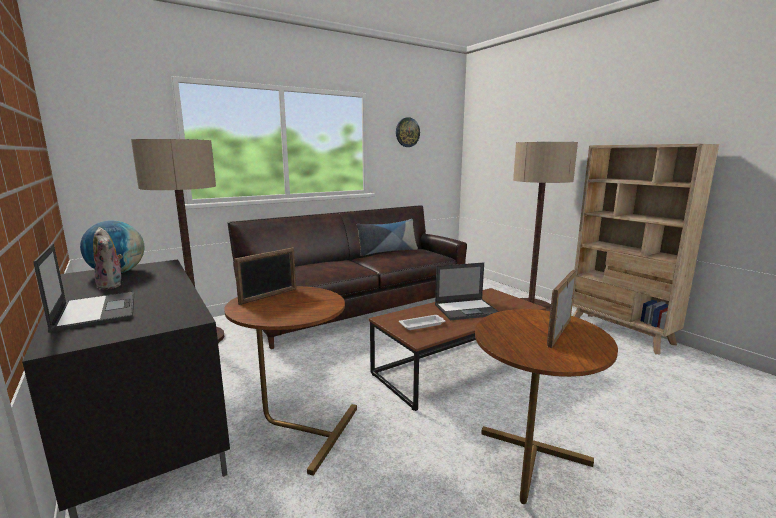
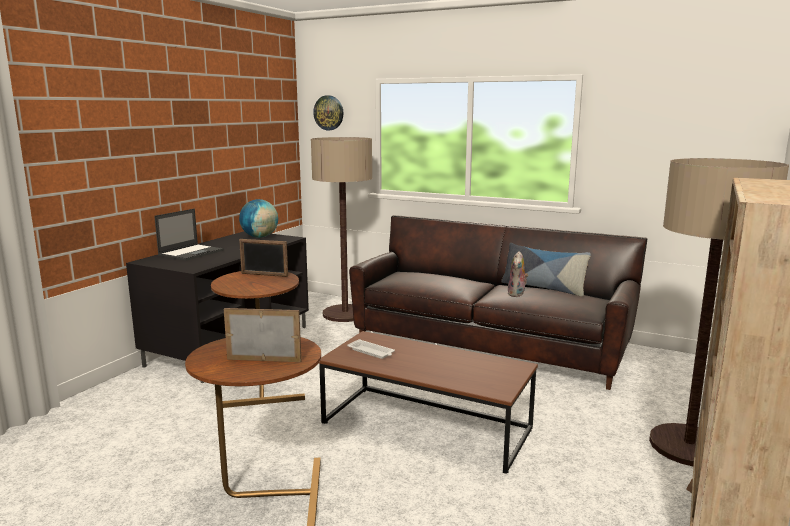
camera: 60 degrees right, 0 degrees up
(112, 285) = (235, 243): plush toy -> plush toy (517, 294)
(407, 132) = (653, 125): wall clock -> wall clock (329, 113)
(467, 309) = (439, 363): laptop -> none

